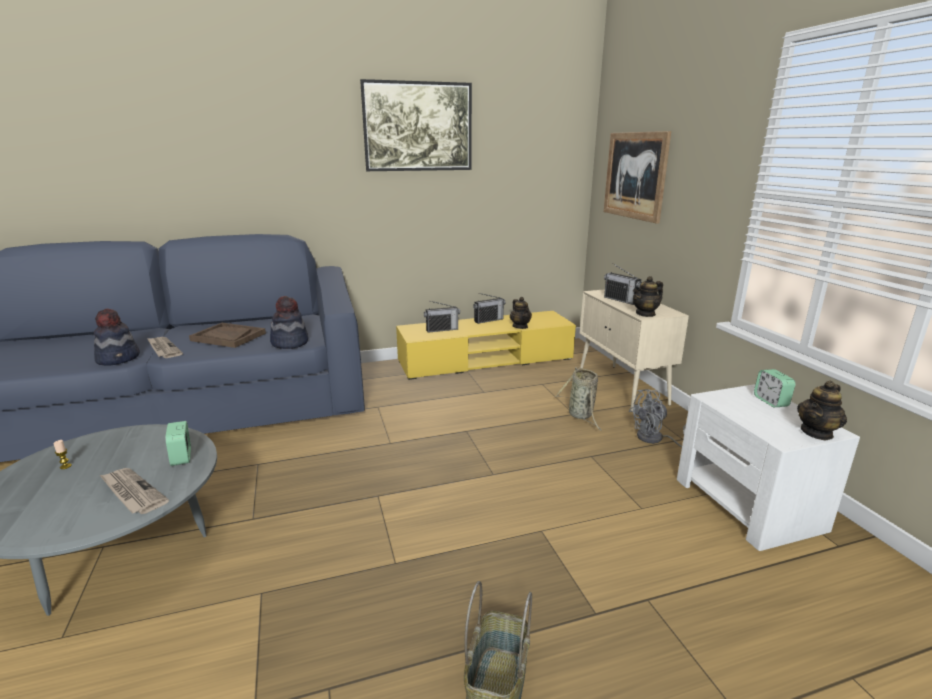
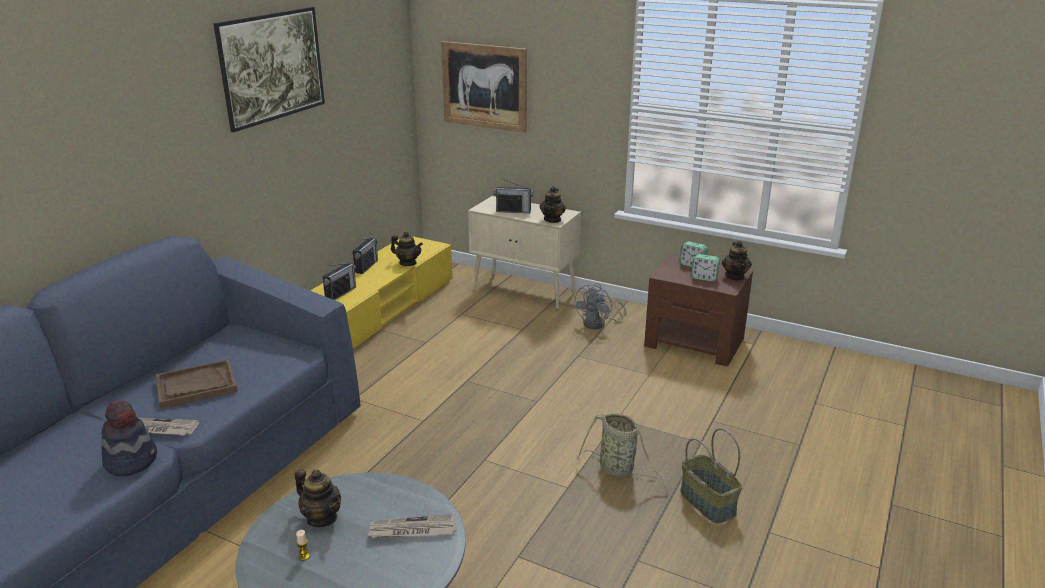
camera: 45 degrees left, 5 degrees up
(125, 448) = (322, 517): none -> teapot
(182, 457) = (389, 493): alarm clock -> alarm clock (704, 278)
(290, 343) = (286, 362): hat -> none
(581, 415) = (529, 328): basket -> basket (619, 470)
(748, 504) = (694, 342): white nightstand -> brown nightstand

